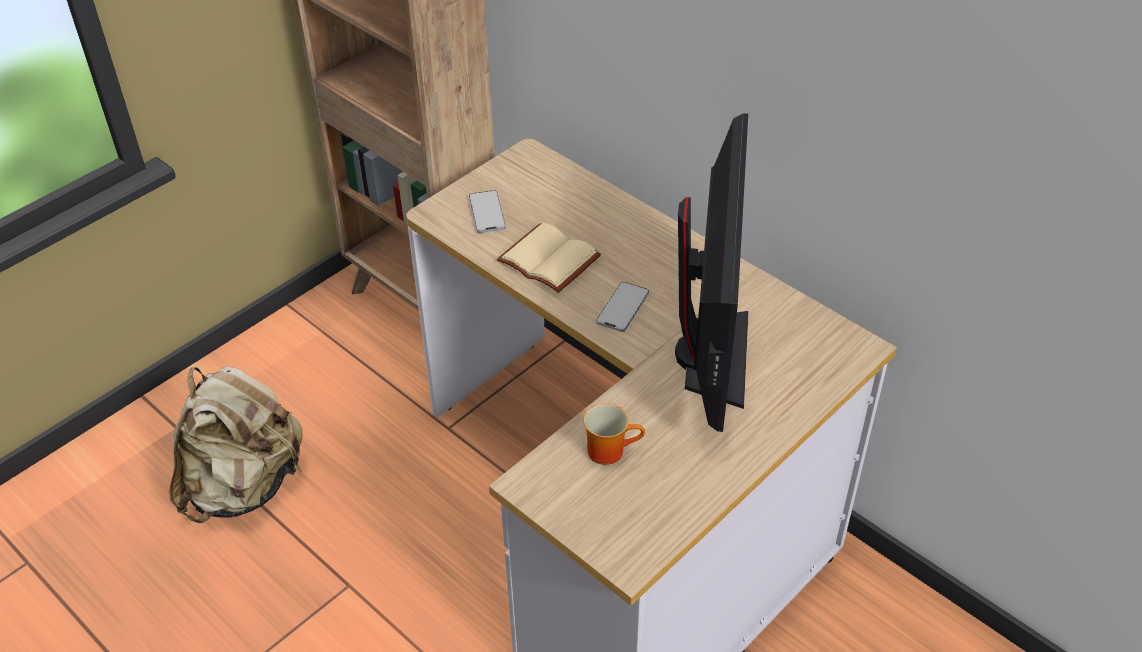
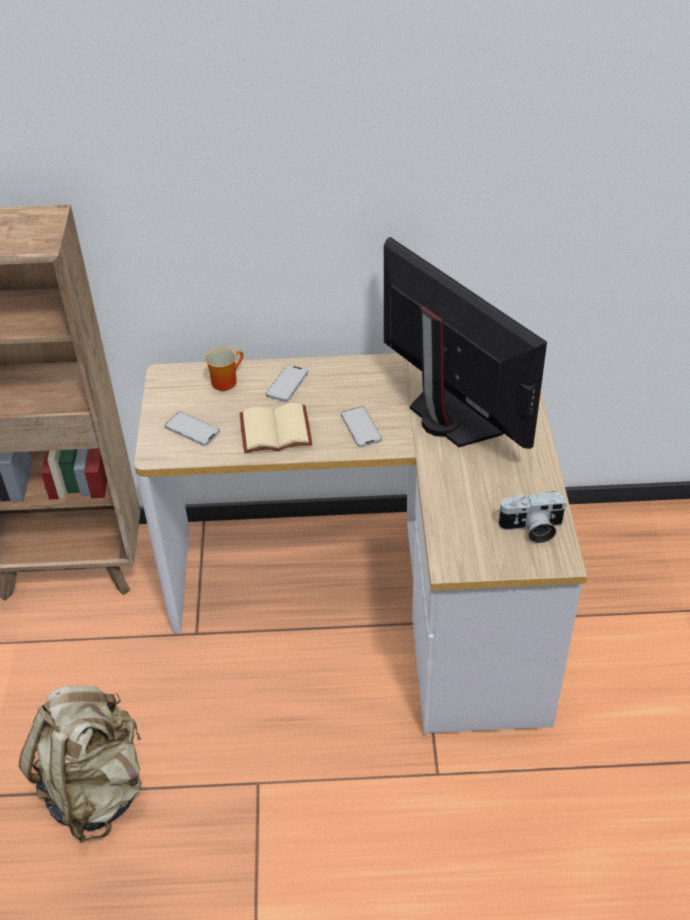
camera: 45 degrees left, 0 degrees up
(610, 449) = (467, 510): mug -> mug (225, 380)
(614, 227) = (287, 384): none -> phone
(642, 513) = (532, 529): none -> camera

